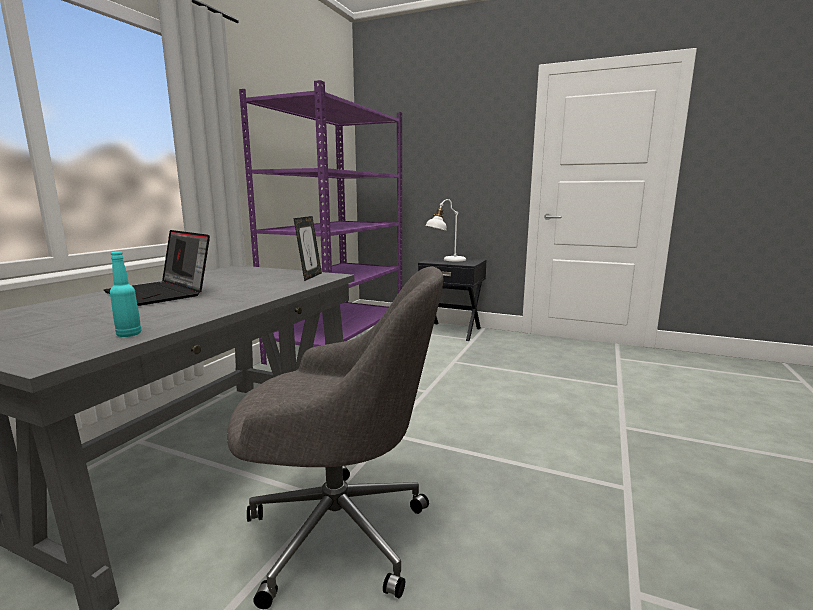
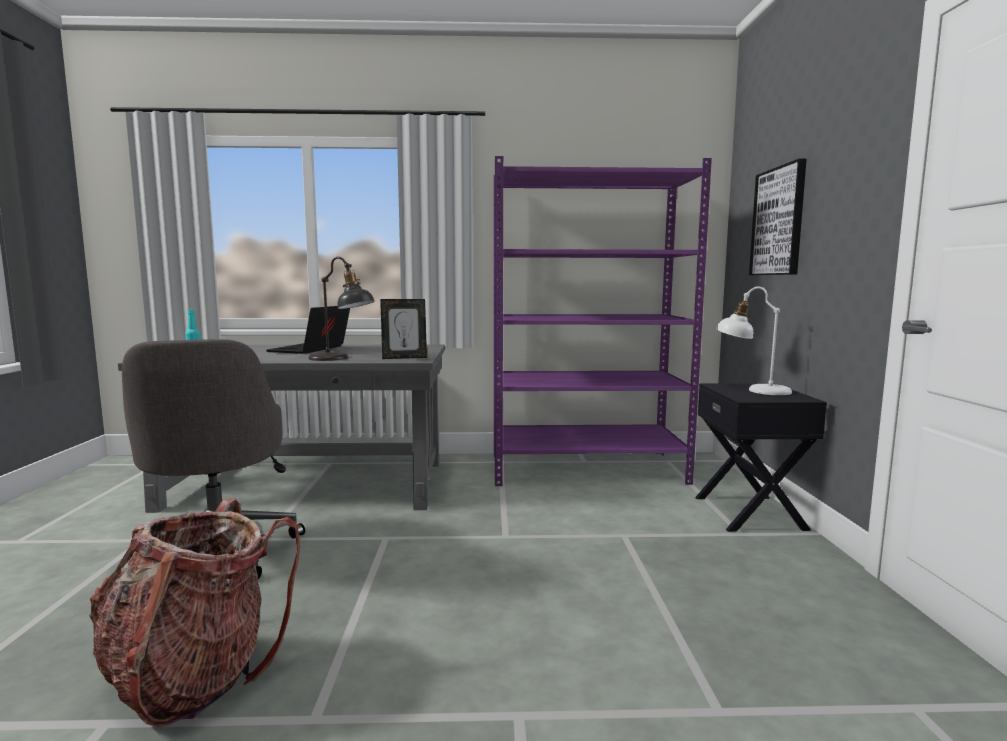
camera: 65 degrees right, 5 degrees down
(277, 288) = (342, 359): none -> grey table lamp
(424, 159) = (778, 222): none -> picture
(575, 543) = (195, 676): none -> backpack

